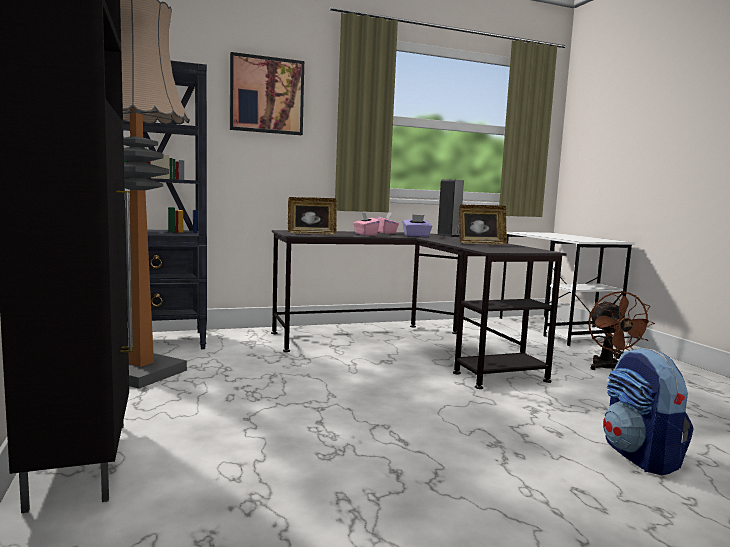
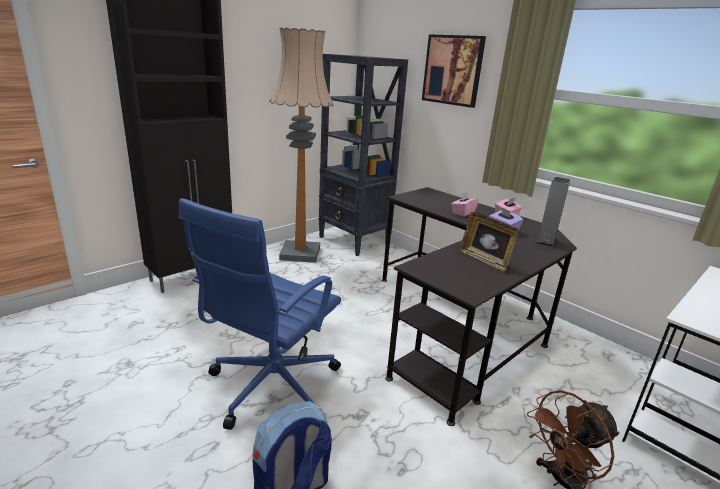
camera: 65 degrees right, 15 degrees up
(311, 233) = (422, 199): picture frame -> none
(474, 442) = (271, 387): none -> blue office chair

